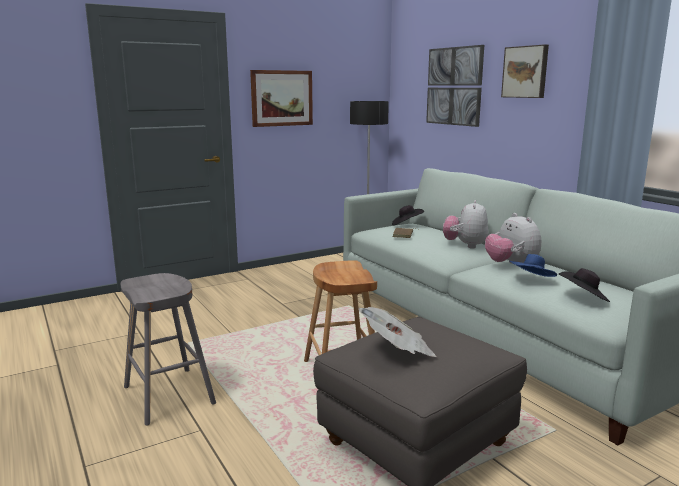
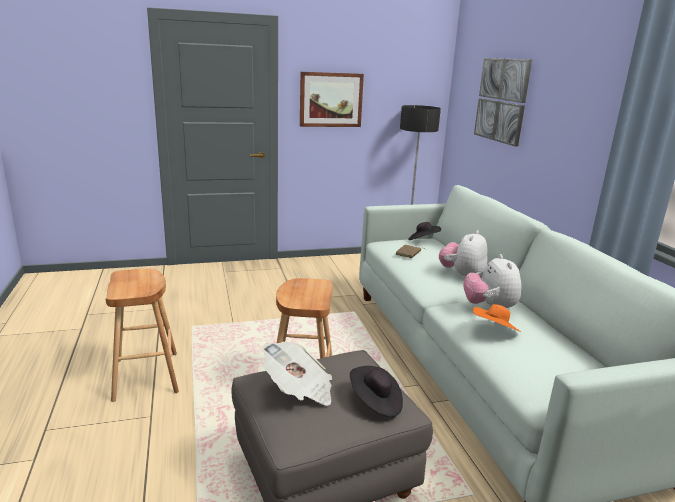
camera: 15 degrees right, 5 degrees up
(168, 395) = (146, 376): grey stool -> brown stool
(525, 72) = (565, 95): picture -> none
(532, 280) = (494, 331): blue hat -> orange hat
(583, 298) = (532, 364): black hat -> black hat (375, 402)

